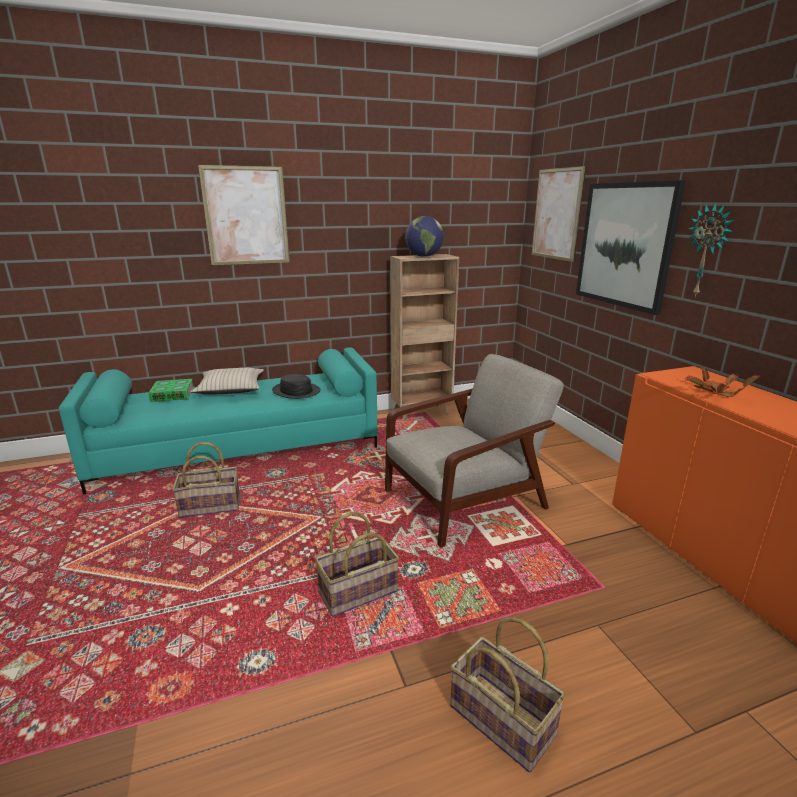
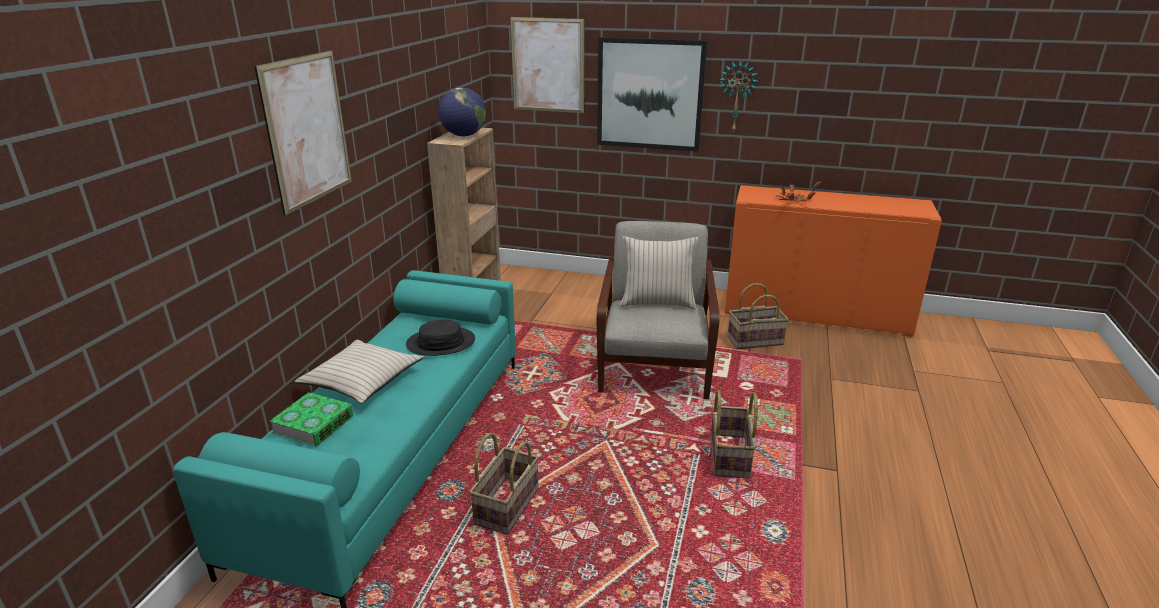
camera: 55 degrees left, 5 degrees up
(467, 436) = (657, 302): none -> beige pillow
(503, 719) = (882, 444): basket -> basket (755, 340)

